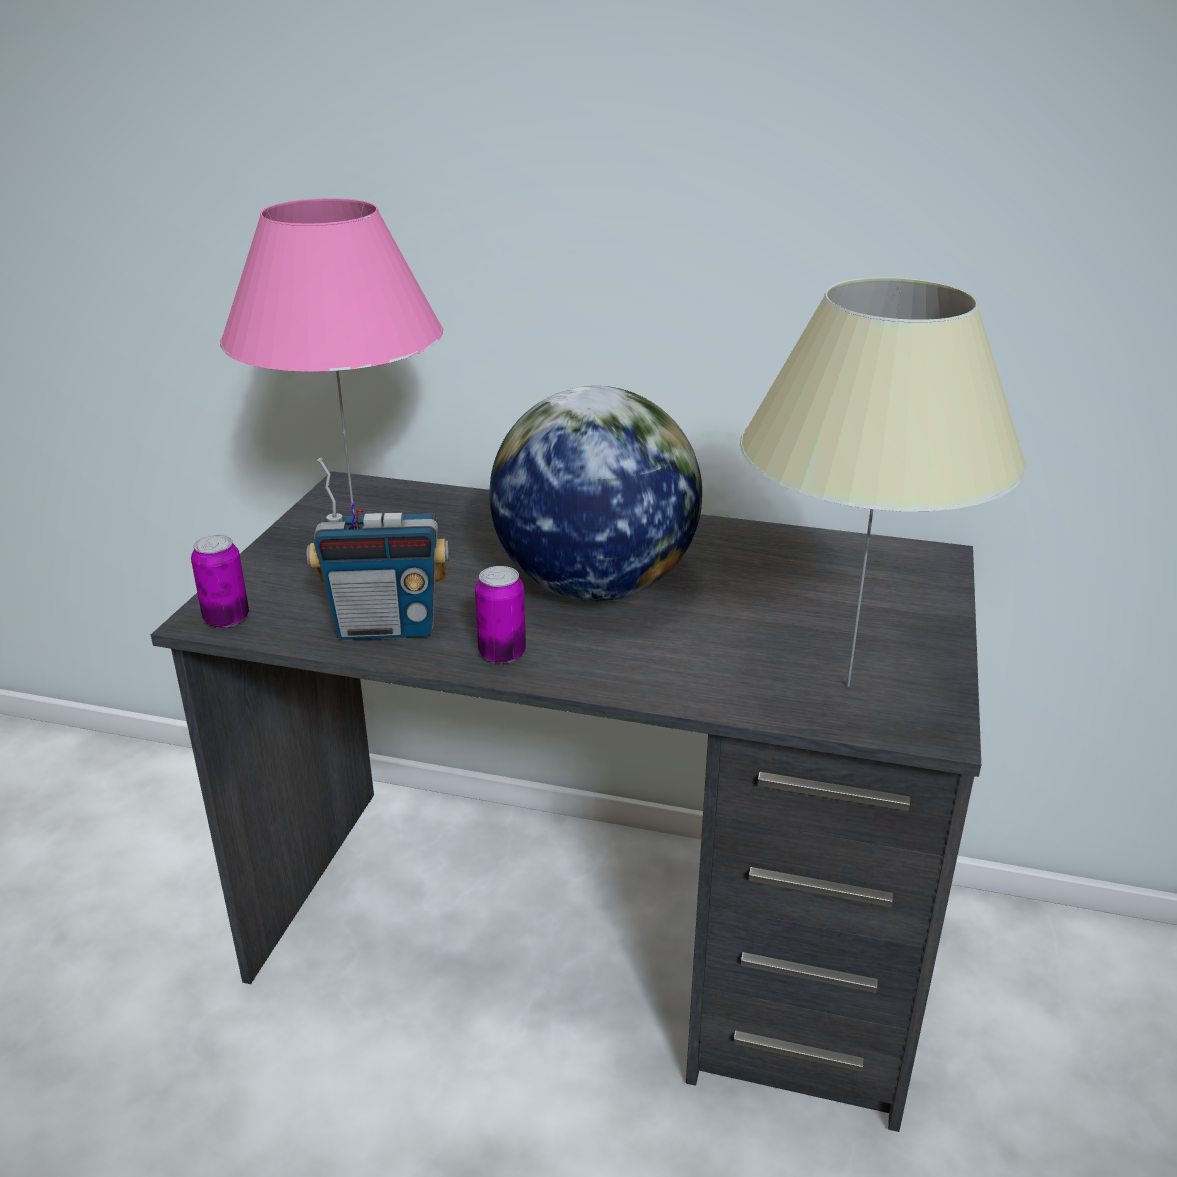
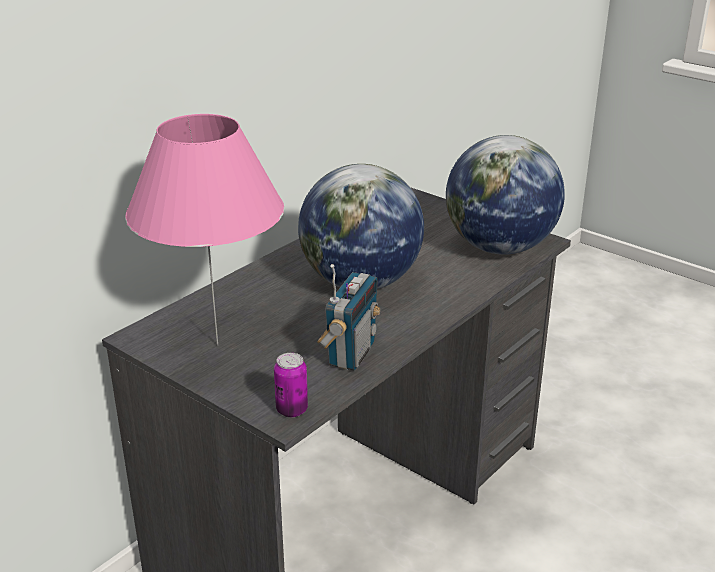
camera: 65 degrees left, 0 degrees up
(502, 654) = (408, 324): can -> none
(846, 685) = (499, 247): beige table lamp -> globe

